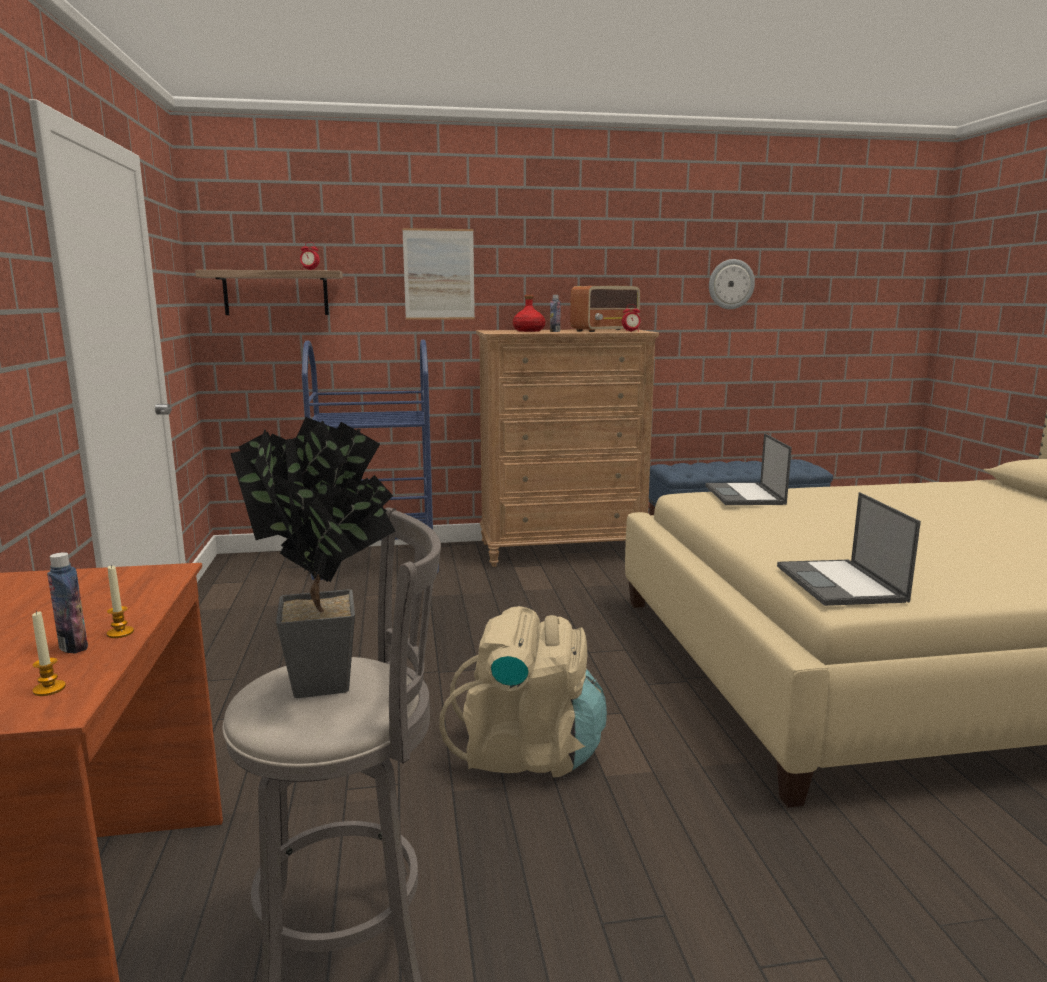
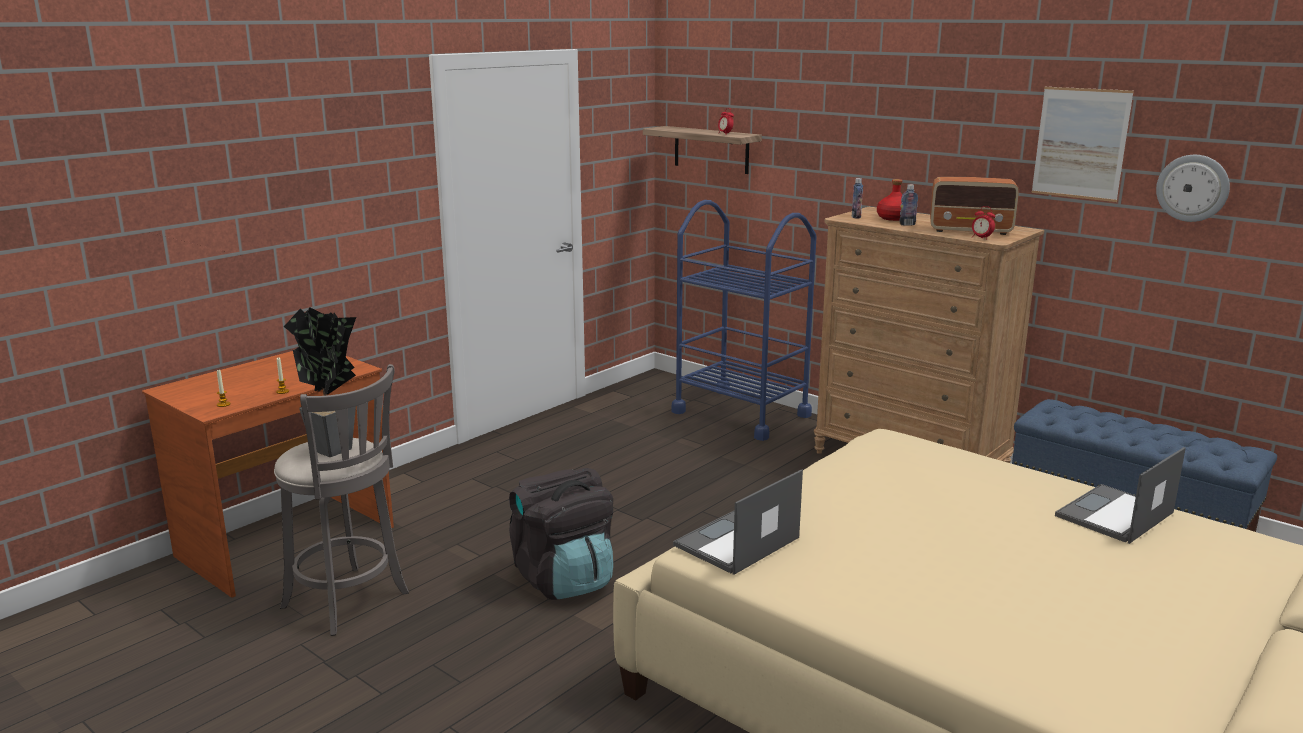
camera: 50 degrees right, 5 degrees up
(73, 647) = (261, 391): bottle -> bottle (856, 217)
(439, 274) = (843, 144): picture -> picture (1080, 143)
(528, 752) = (564, 579): beige backpack -> black backpack
(745, 495) = (926, 454): laptop -> laptop (1114, 515)

